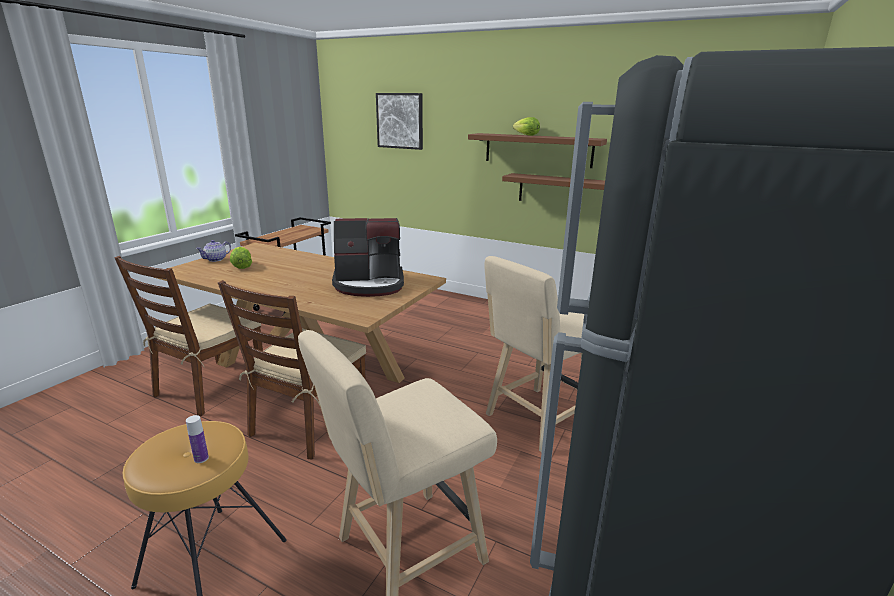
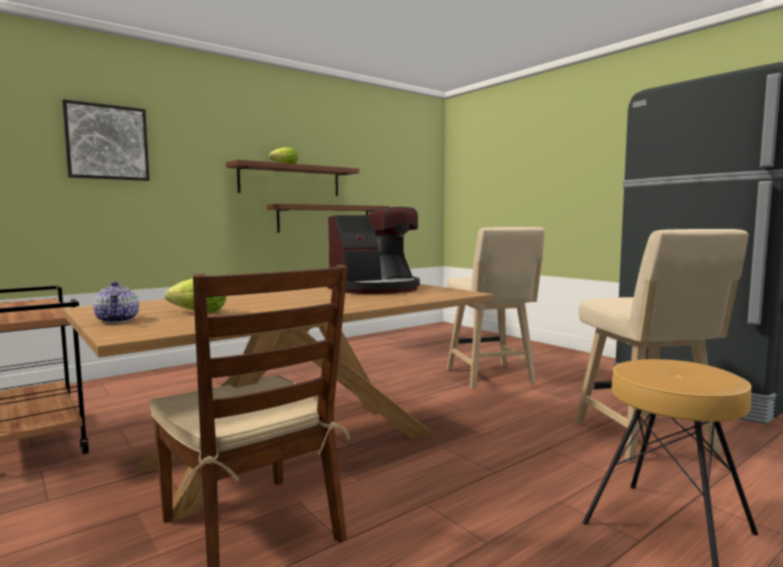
camera: 65 degrees left, 15 degrees down
(201, 458) = (692, 366): bottle -> none
(308, 422) = (429, 460): brown chair -> none
(369, 284) = (375, 289): coffee machine -> coffee machine turned 45 degrees clockwise

